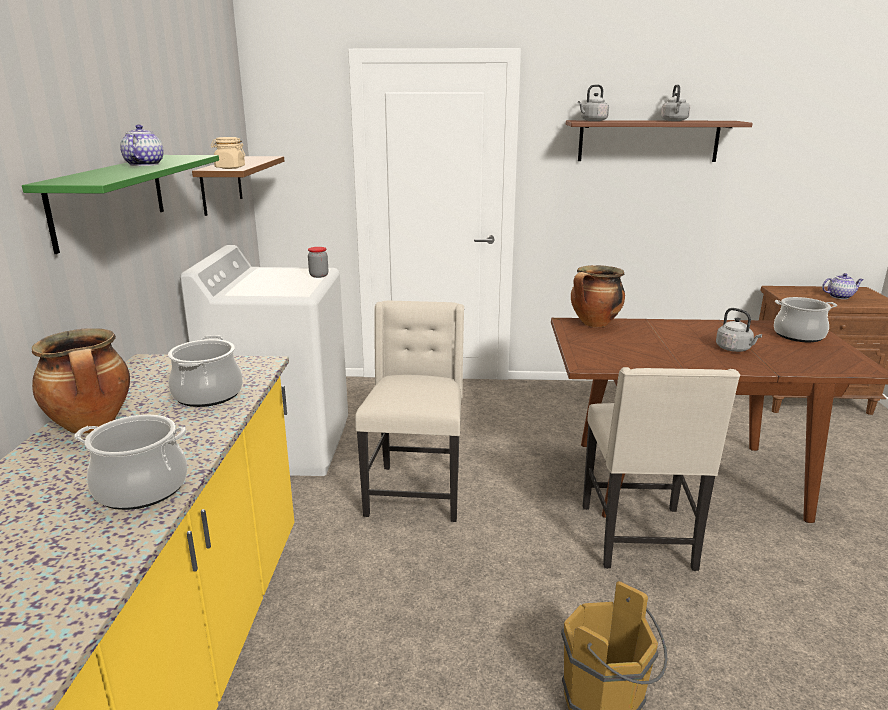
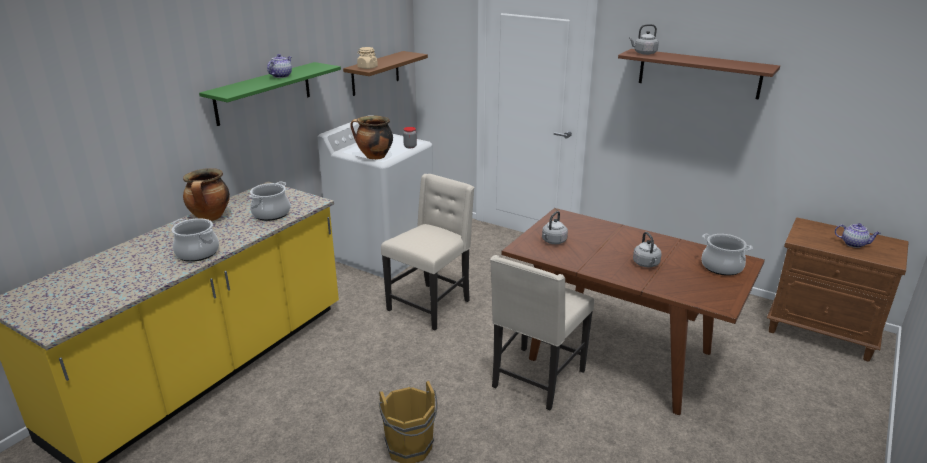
camera: 30 degrees right, 5 degrees up
(594, 324) = (576, 220): cooking pot -> cooking pot (374, 157)
(674, 121) = (714, 61): grey kettle -> grey kettle (553, 241)

